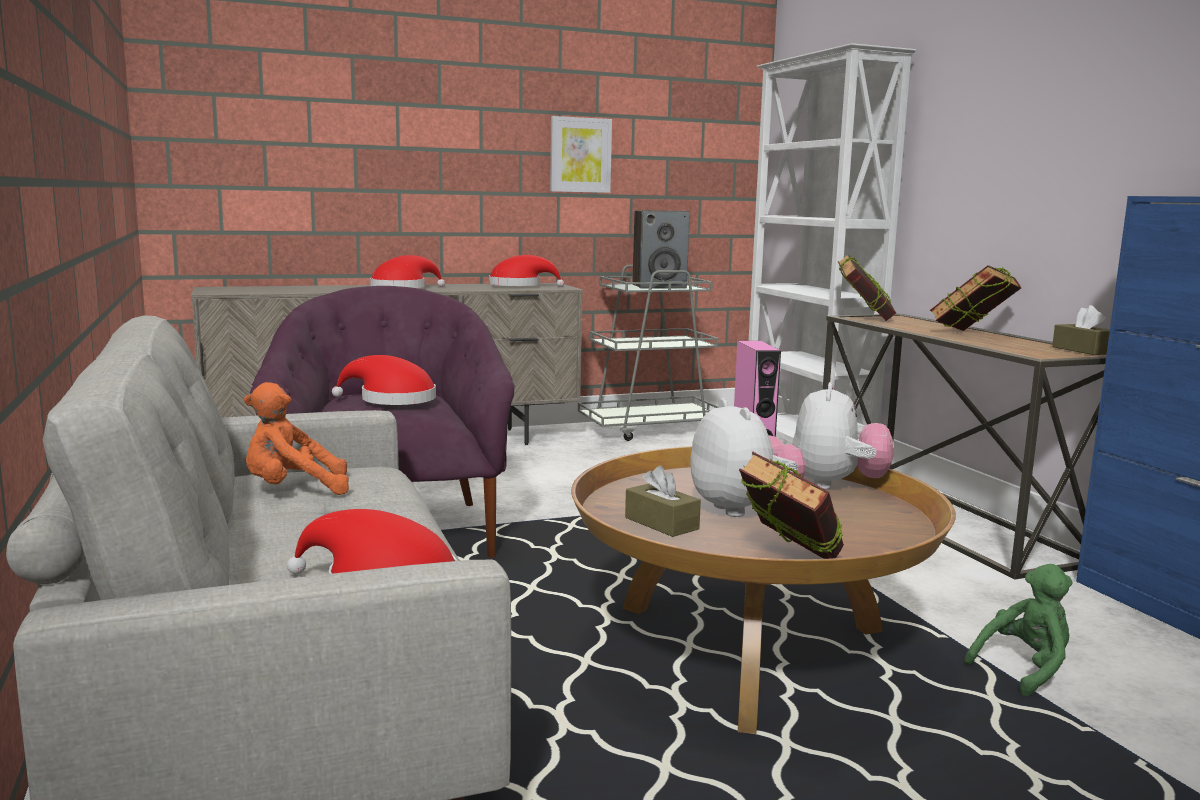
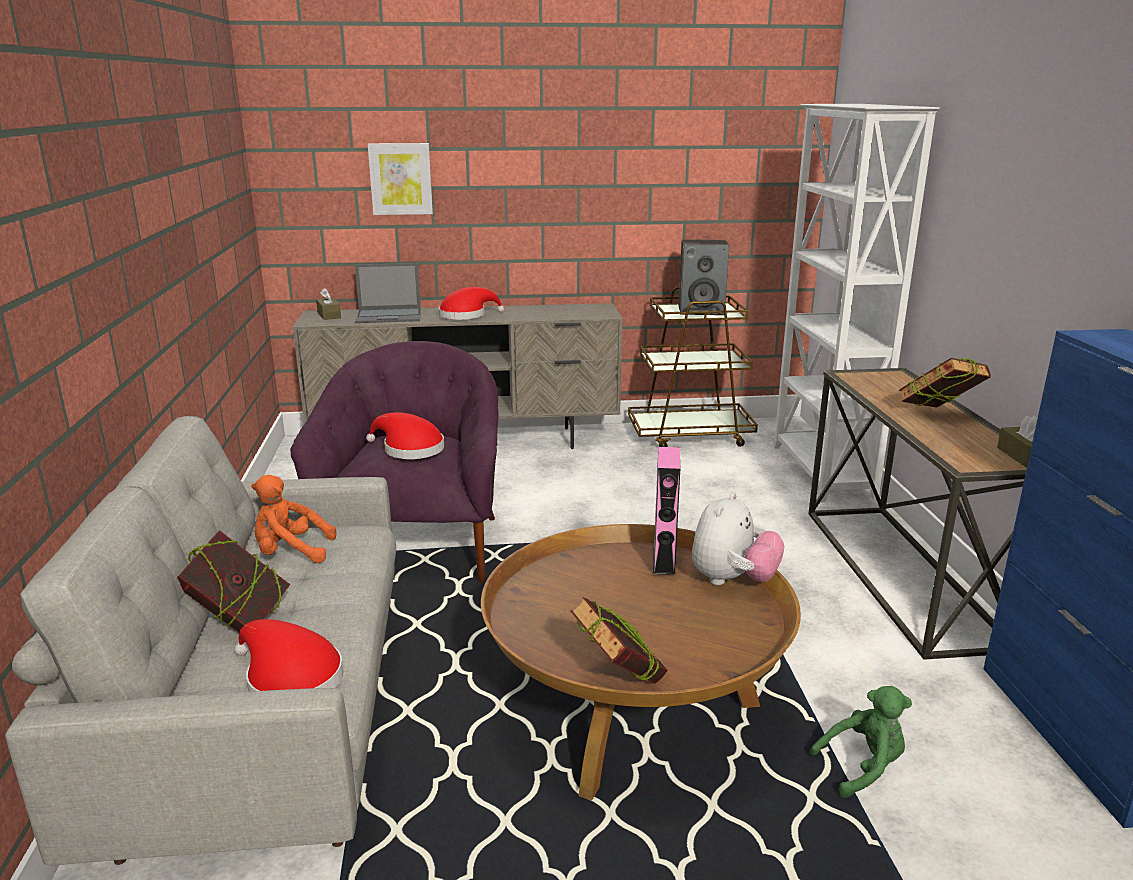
camera: 15 degrees right, 10 degrees up
(309, 289) = (390, 316): none -> laptop
(519, 286) = (570, 311): red hat -> none
(580, 155) = (634, 186): picture -> picture (401, 179)
(650, 429) = (690, 435): grey cart -> brown cart
(661, 523) = (549, 616): brown tissue box -> brown tissue box (329, 315)
(742, 509) = (628, 604): plush toy -> none
(863, 318) = (856, 377): book -> book (239, 622)

